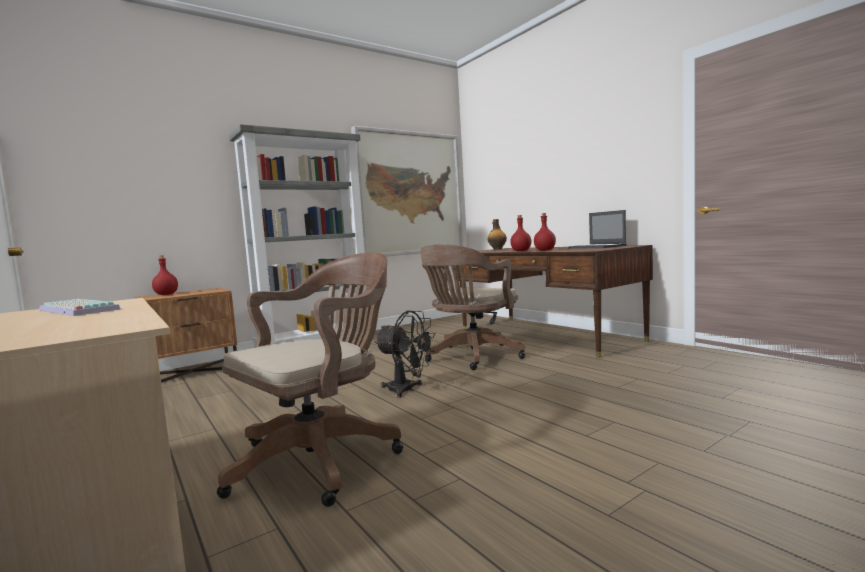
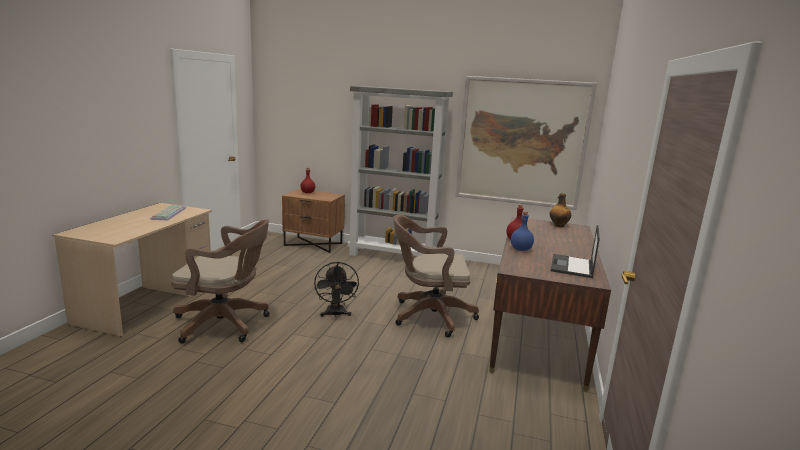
camera: 50 degrees right, 10 degrees up
(544, 250) = (520, 249): red bottle -> blue bottle

